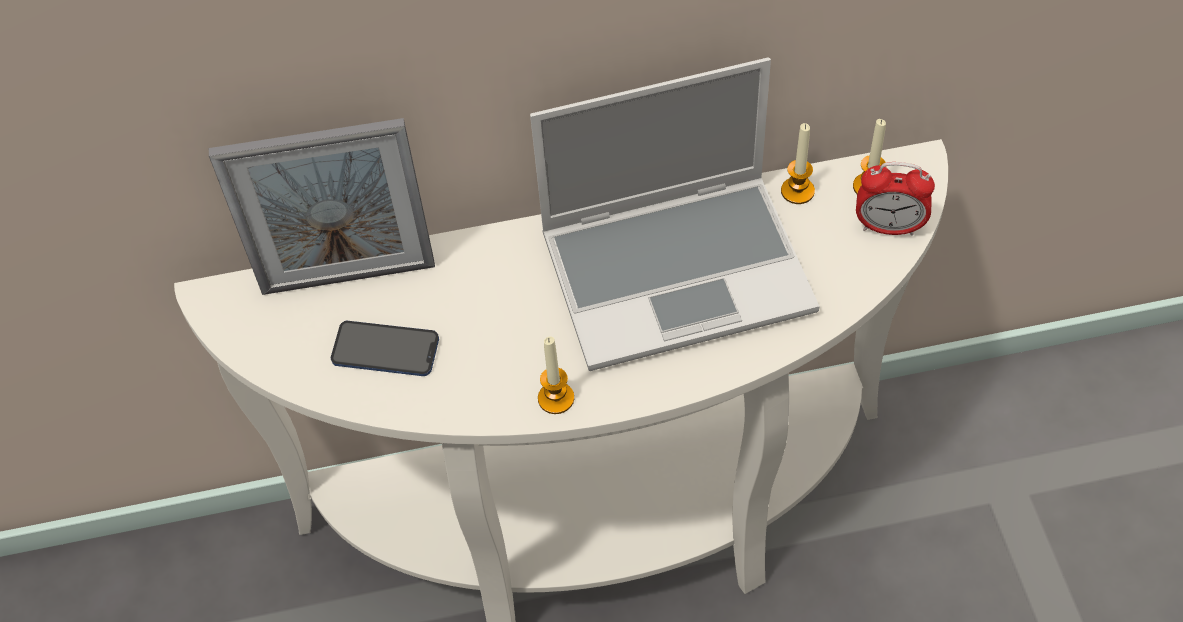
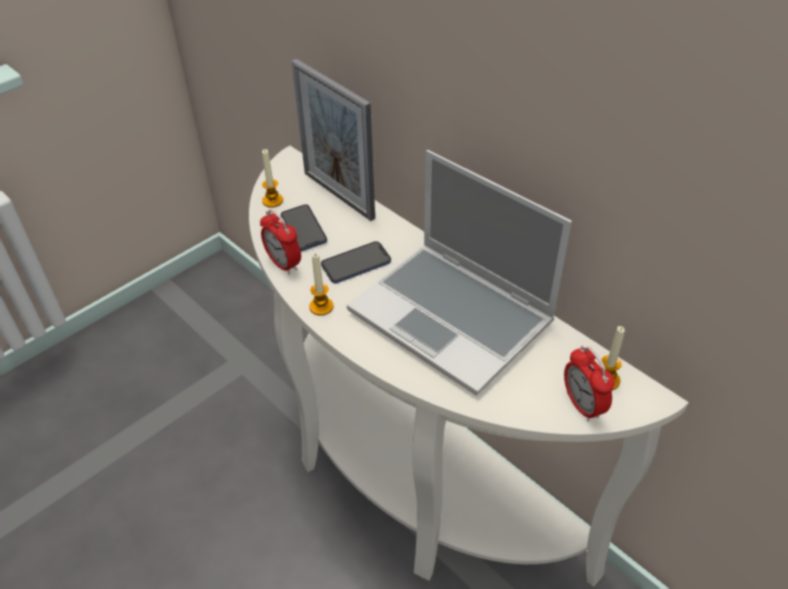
camera: 55 degrees right, 10 degrees down
(439, 405) = (283, 264): none -> alarm clock
(505, 323) = (356, 264): none -> phone
(797, 191) = (566, 345): candle -> candle (272, 201)

